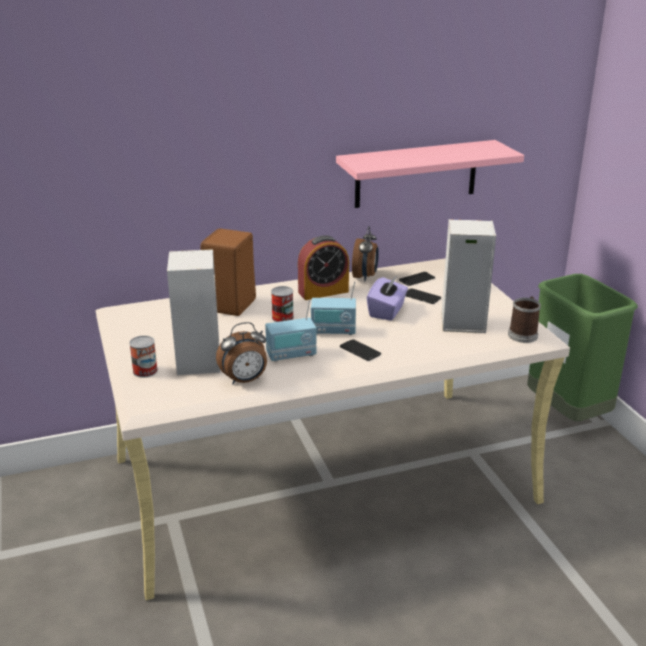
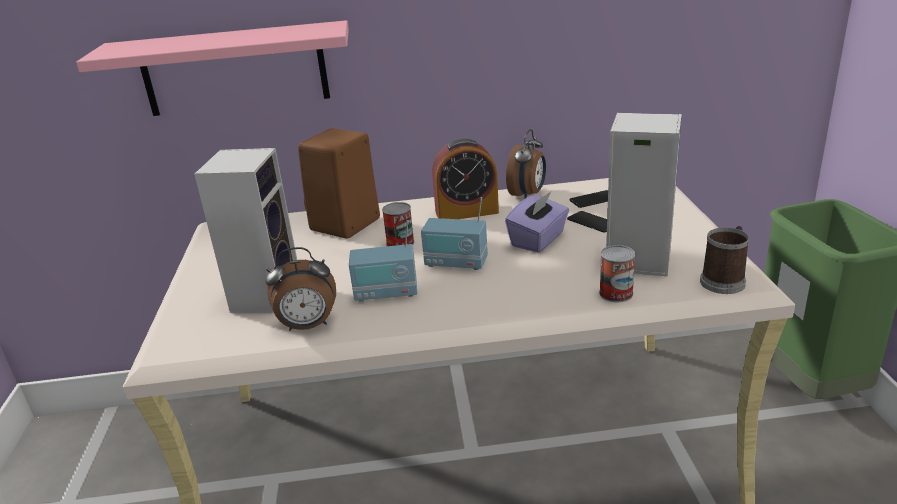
camera: 15 degrees right, 0 degrees up
(145, 371) = (196, 304): can -> can (616, 293)
(360, 351) = (479, 293): phone -> none
(416, 174) = (601, 62): pink shelf -> pink shelf (234, 69)

